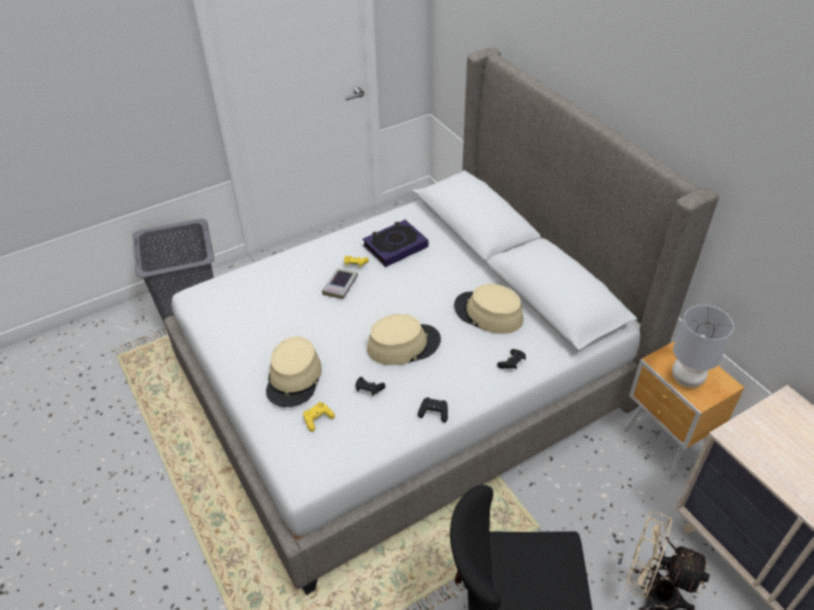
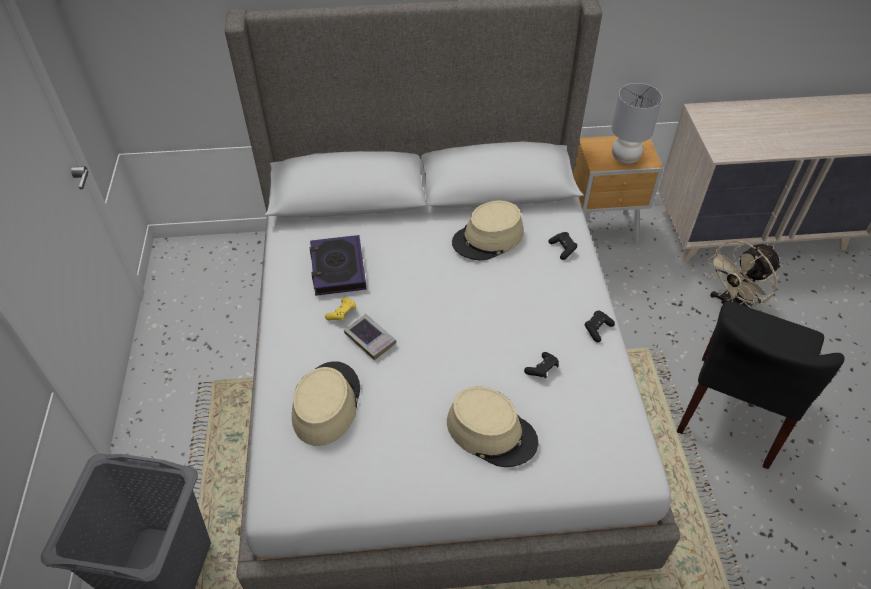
camera: 65 degrees left, 5 degrees up
(318, 419) = (562, 429): yellow game controller -> none
(403, 344) = (494, 318): beige hat -> beige hat (326, 403)

